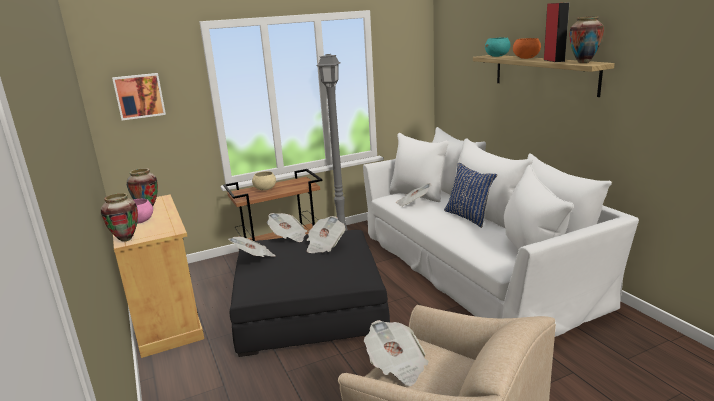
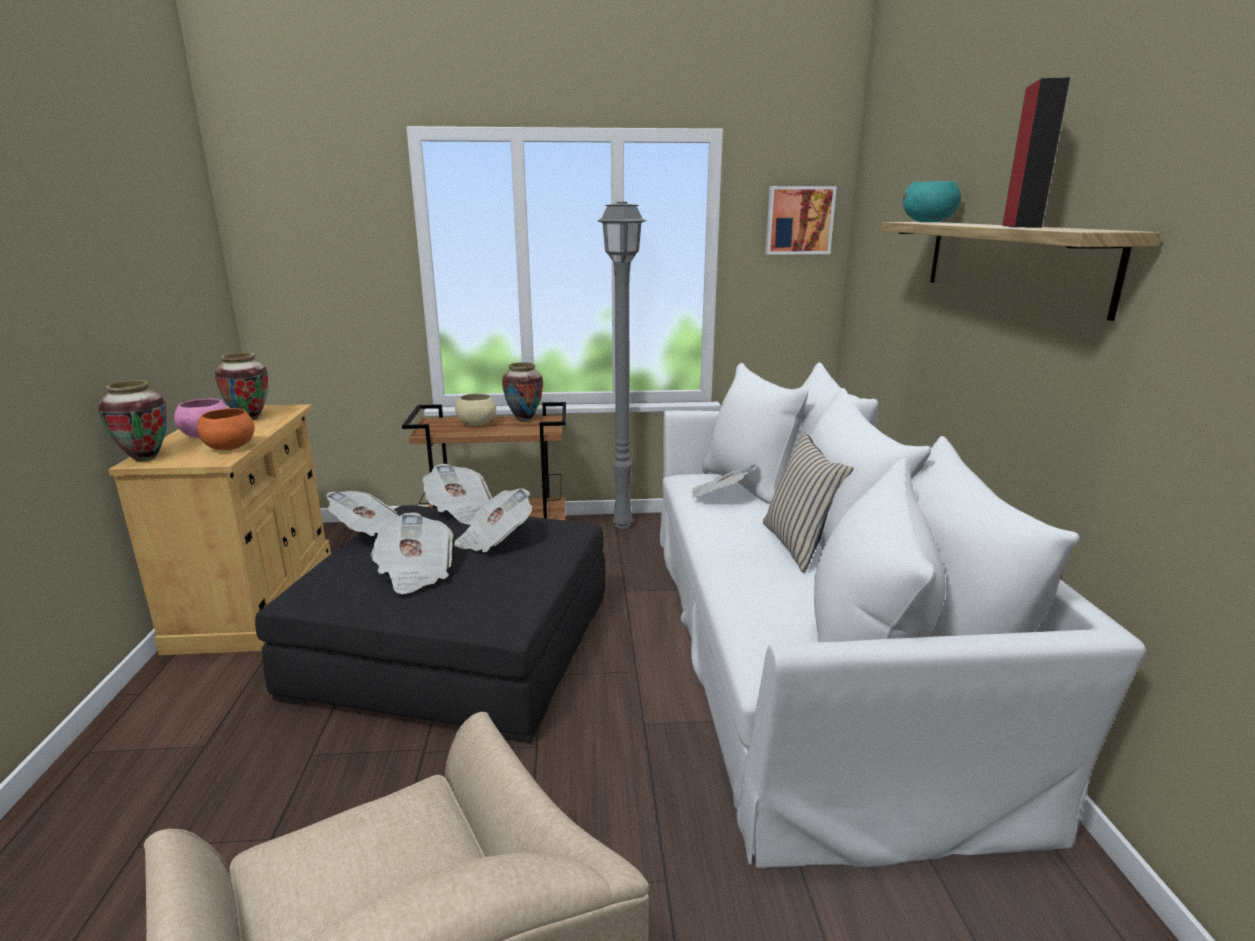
camera: 20 degrees right, 0 degrees up
(139, 96) = (304, 242): picture -> picture (799, 220)
(397, 366) = (320, 846): newspaper -> newspaper (415, 573)
(469, 217) = (799, 545): blue pillow -> beige pillow
(526, 58) = (974, 224): orange bowl -> orange bowl (229, 448)
(583, 62) = (1080, 229): vase -> vase (524, 419)

